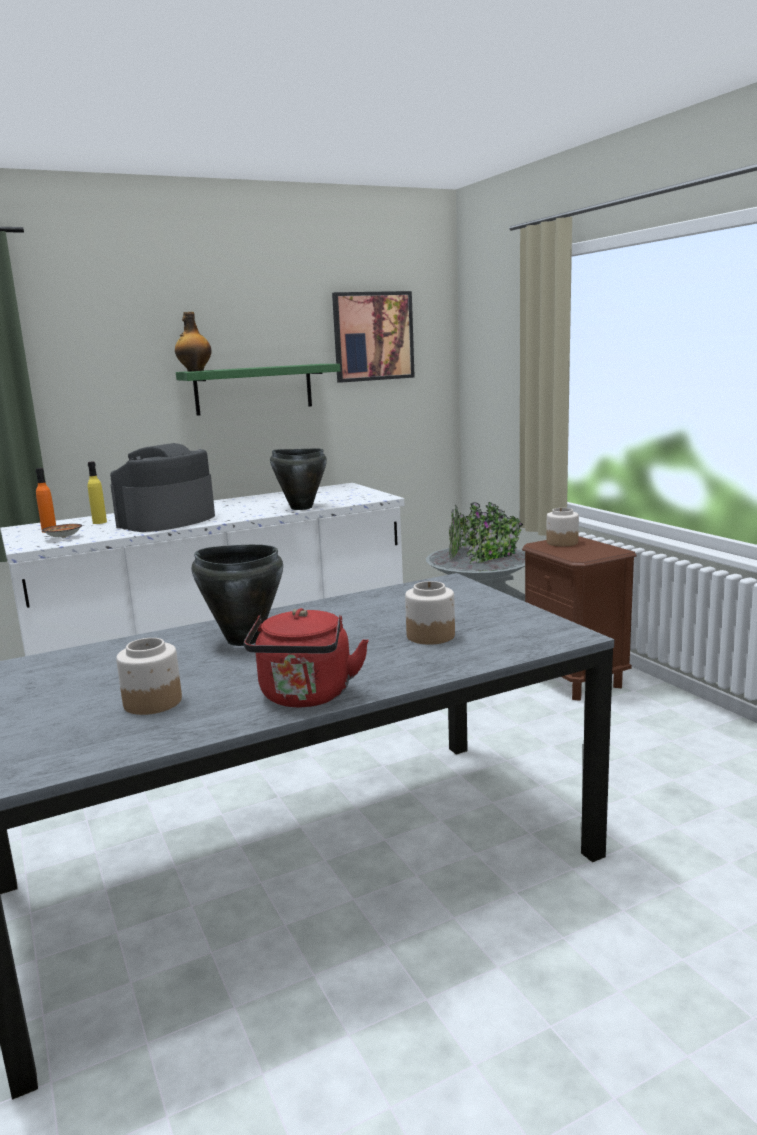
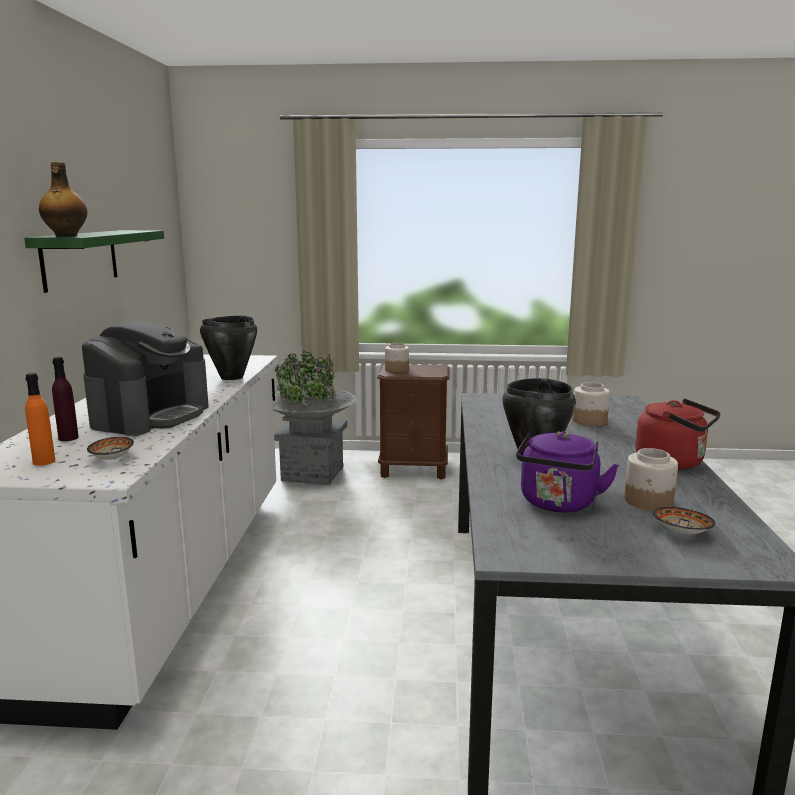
camera: 60 degrees left, 0 degrees up
(64, 728) = (682, 533): none -> bowl
(99, 522) = (68, 438): yellow bottle -> purple bottle
(116, 669) = (558, 504): none -> purple kettle
(167, 521) = (151, 416): coffee machine -> coffee machine turned 135 degrees counterclockwise
(373, 336) = (142, 203): picture -> none

